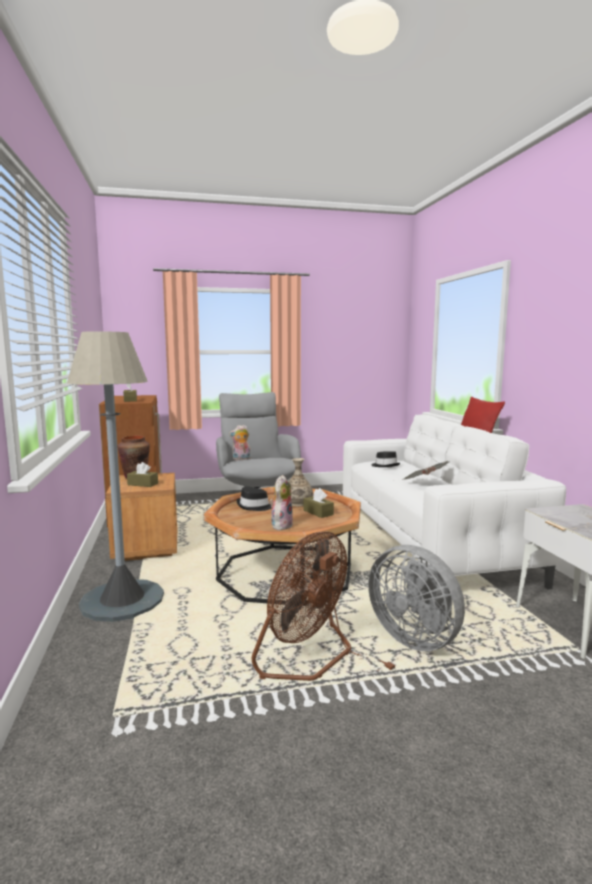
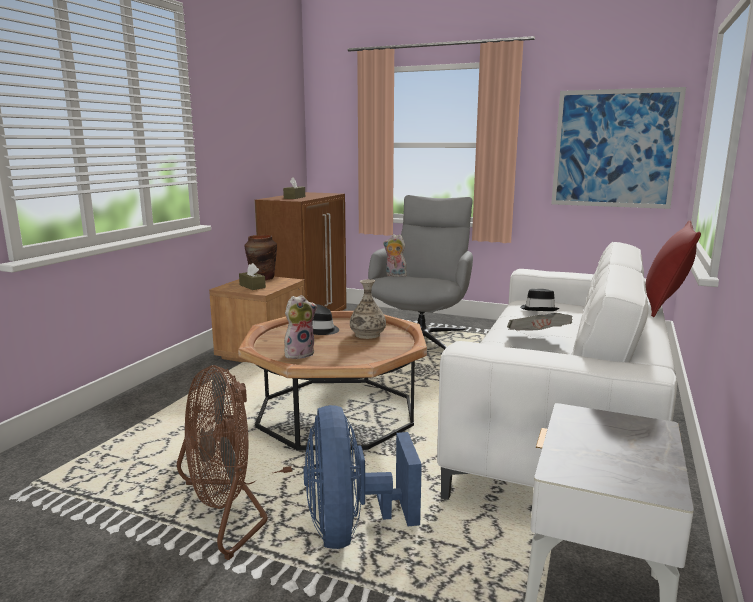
camera: 35 degrees right, 5 degrees up
(122, 600) = (174, 394): grey floor lamp -> none
(318, 512) = (365, 349): brown tissue box -> none
(321, 657) = (233, 506): brown fan -> brown fan turned 105 degrees counterclockwise
(362, 354) = (614, 149): none -> picture
(416, 638) = (351, 529): grey fan -> blue fan

